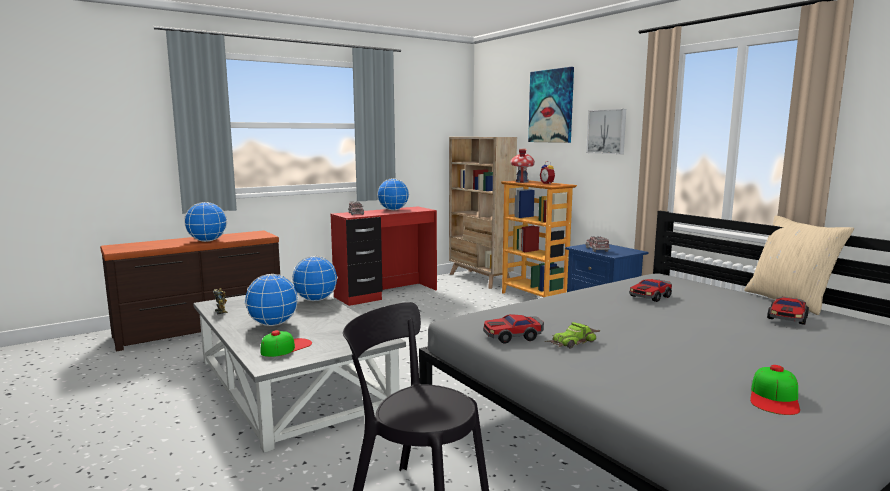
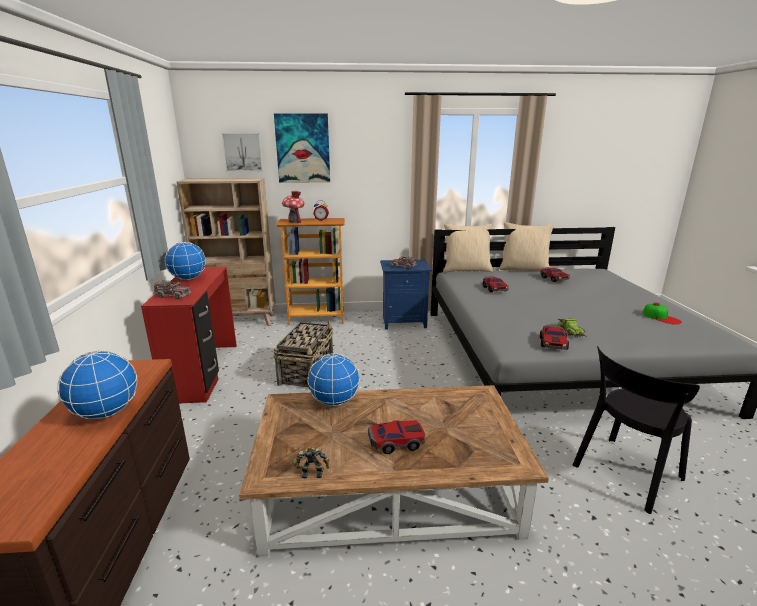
camera: 60 degrees left, 10 degrees up
(273, 324) = (396, 442): globe -> toy car
(286, 347) = (476, 445): cap -> none
(290, 384) = (387, 491): grey coffee table -> brown coffee table
(431, 319) = (307, 371): none -> basket
(607, 131) = (369, 172): picture -> picture (243, 152)
(697, 279) = (466, 270): none -> beige pillow

